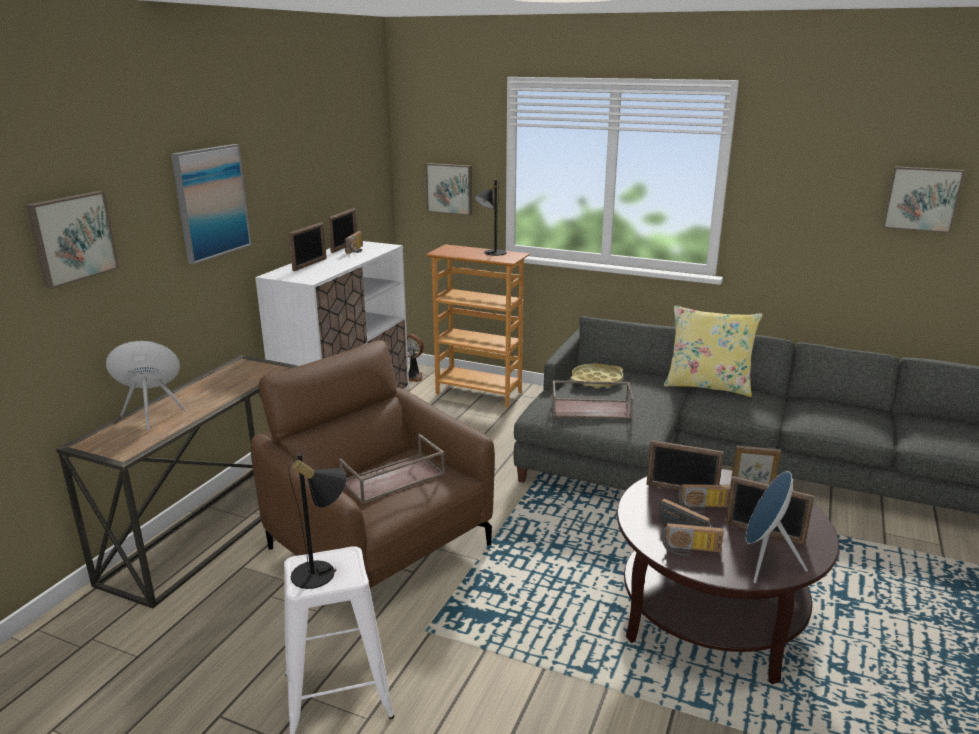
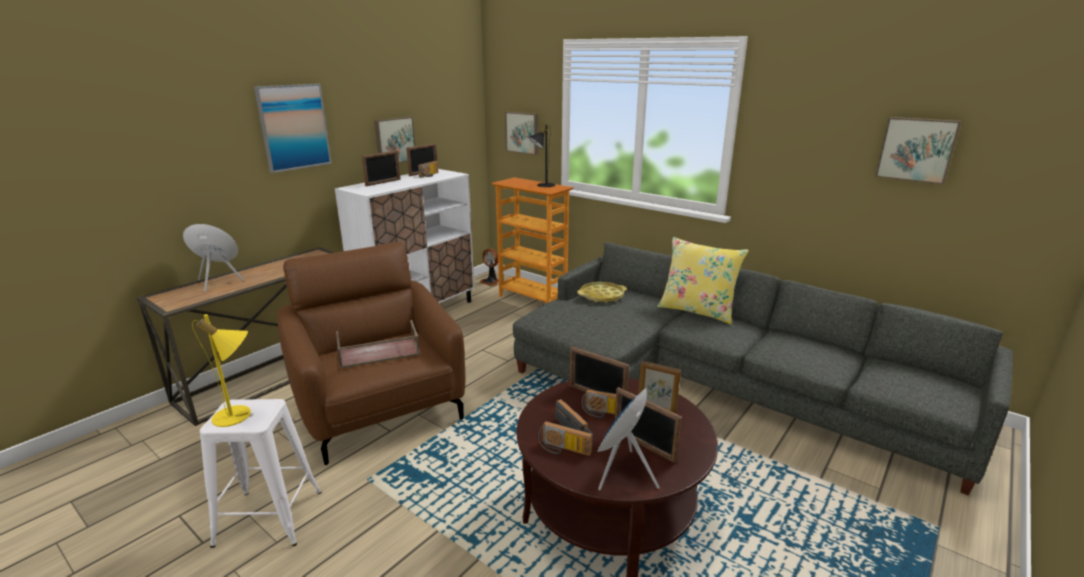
camera: 15 degrees right, 0 degrees up
(71, 238) = (155, 142): picture -> picture (394, 140)
(322, 573) = (238, 416): black table lamp -> yellow table lamp
(591, 408) = (579, 318): brown tray -> none

